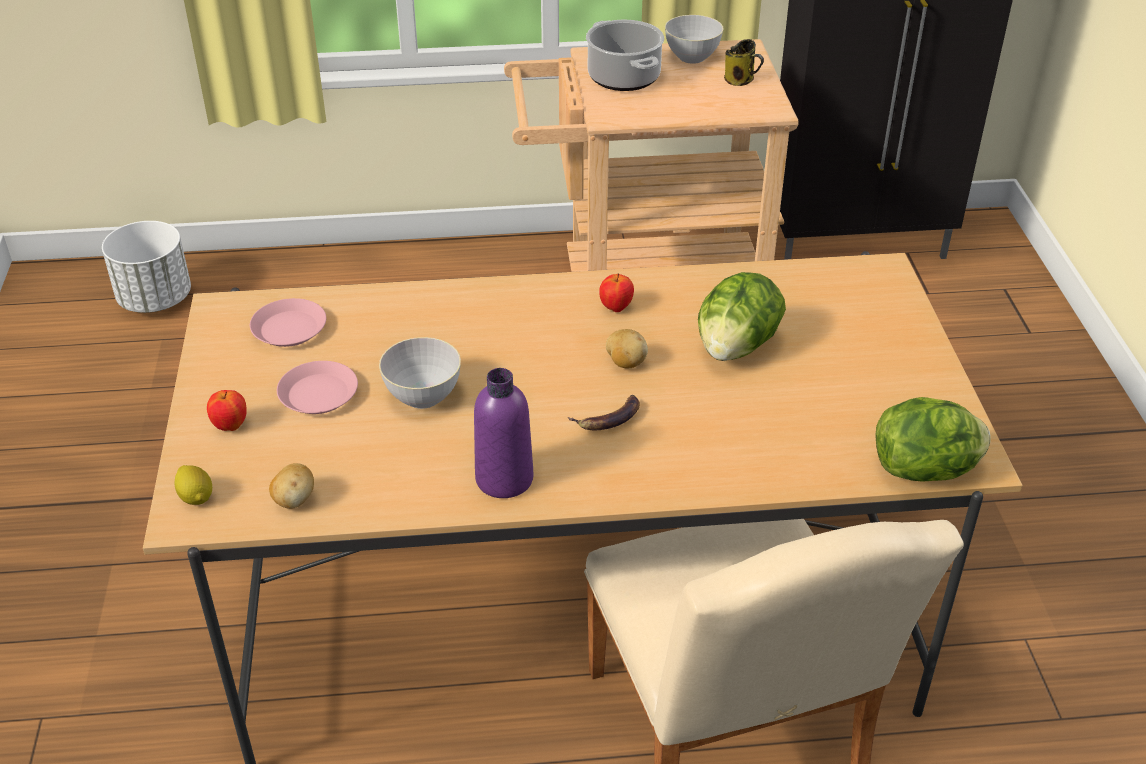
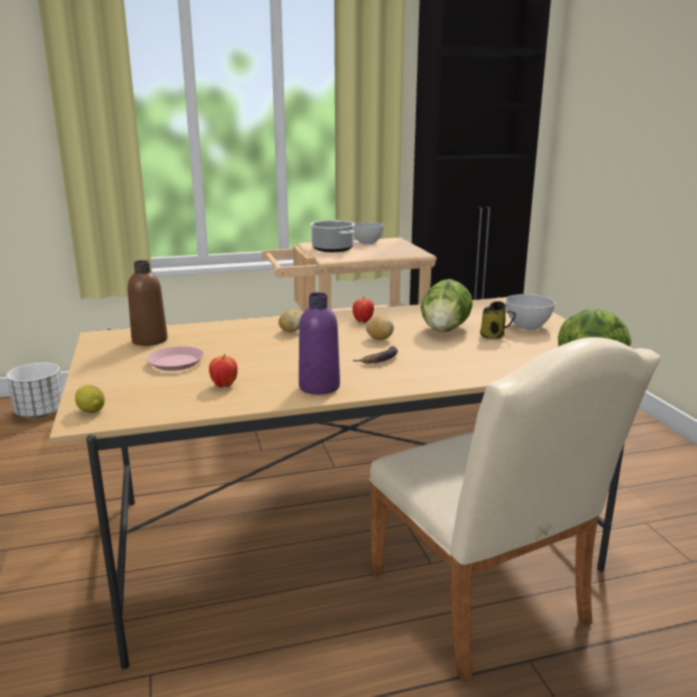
camera: 10 degrees left, 20 degrees down
(230, 426) = (114, 379): apple -> apple (224, 385)
(289, 329) = (150, 340): pink plate -> brown bottle
(294, 500) = (168, 406): potato -> potato (291, 331)
(423, 396) = (250, 359): grey bowl -> grey bowl (527, 326)
(740, 80) = (398, 247): mug -> mug (494, 335)

